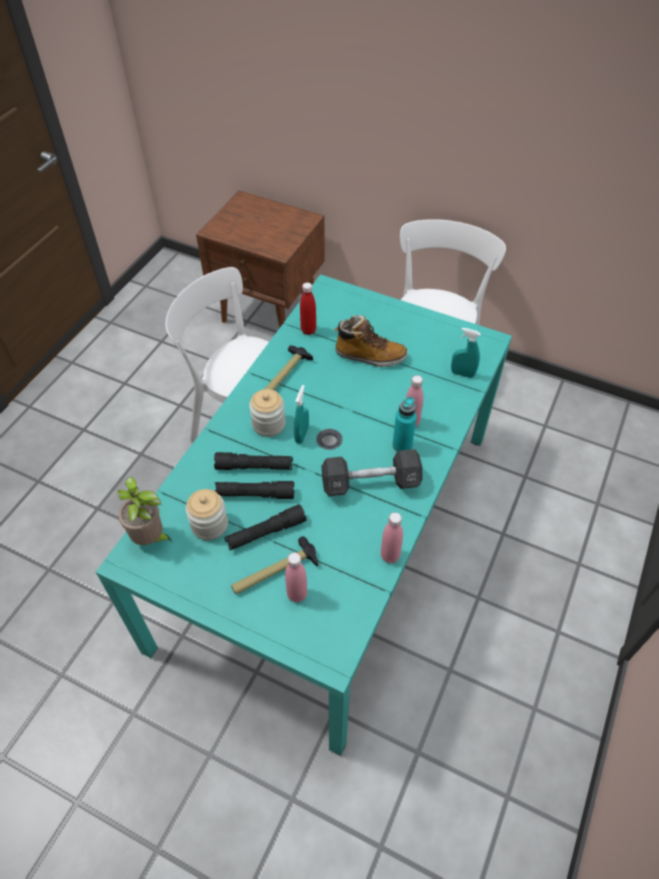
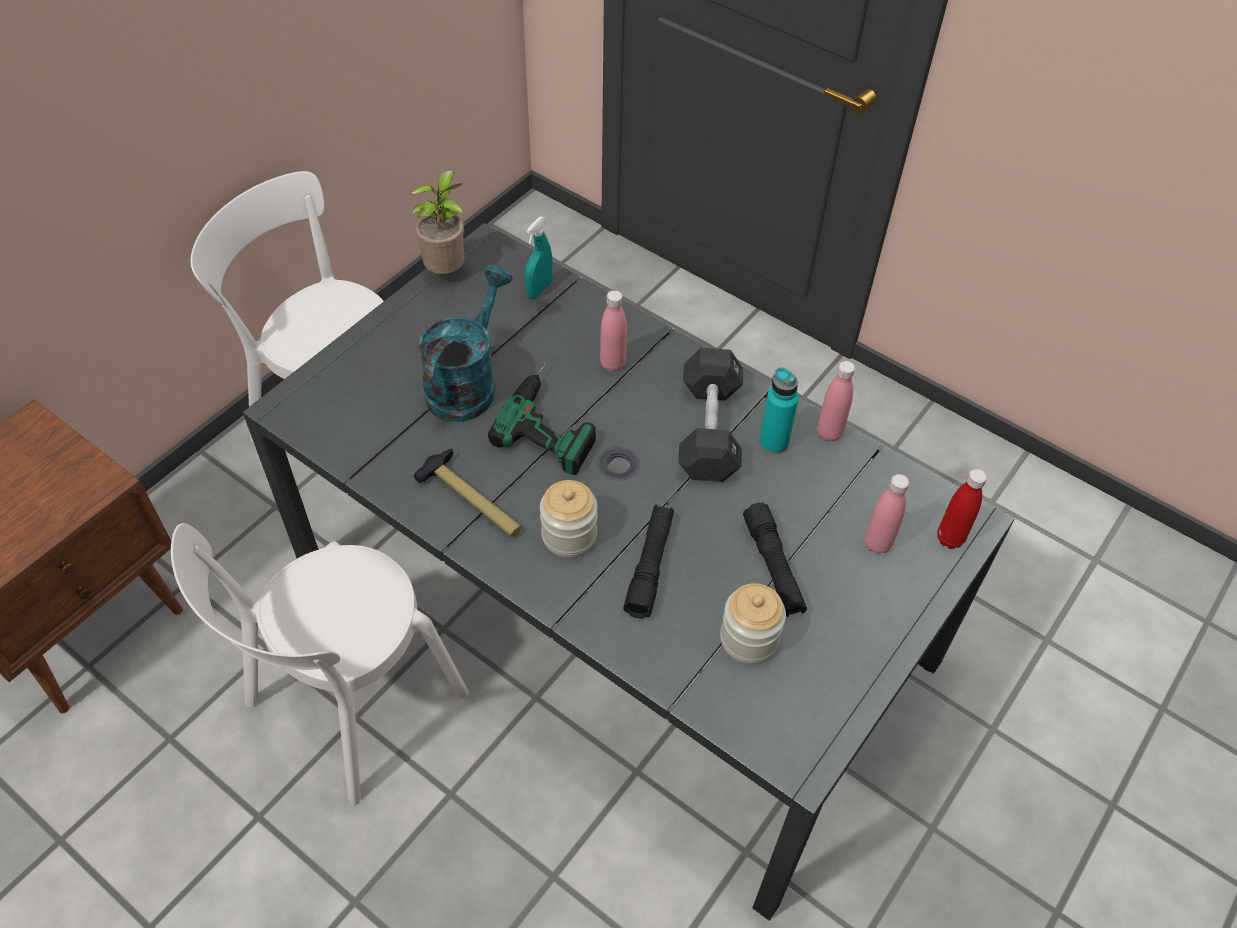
camera: 80 degrees left, 0 degrees up
(151, 538) = (762, 725): potted plant -> potted plant (447, 271)
(255, 494) = (702, 572): black flashlight -> none
(275, 572) = (840, 565): hammer -> none
(301, 435) = (602, 495): turquoise spray bottle -> none
(308, 330) = (378, 450): red bottle -> red bottle (949, 539)
(328, 535) = (612, 615): turquoise dining table -> grey dining table
(354, 401) = (554, 419): none -> power drill
(370, 356) = (467, 383): boot -> turquoise watering can
(402, 445) = (651, 382): turquoise bottle -> turquoise bottle (773, 442)

